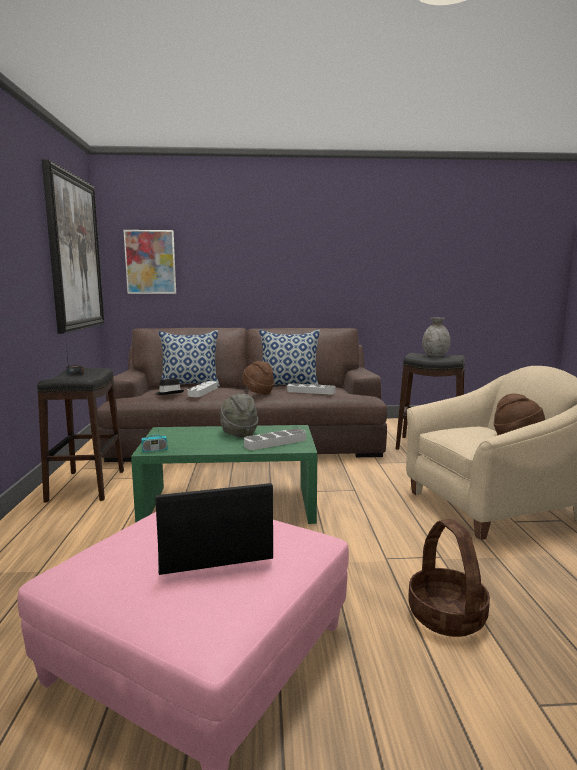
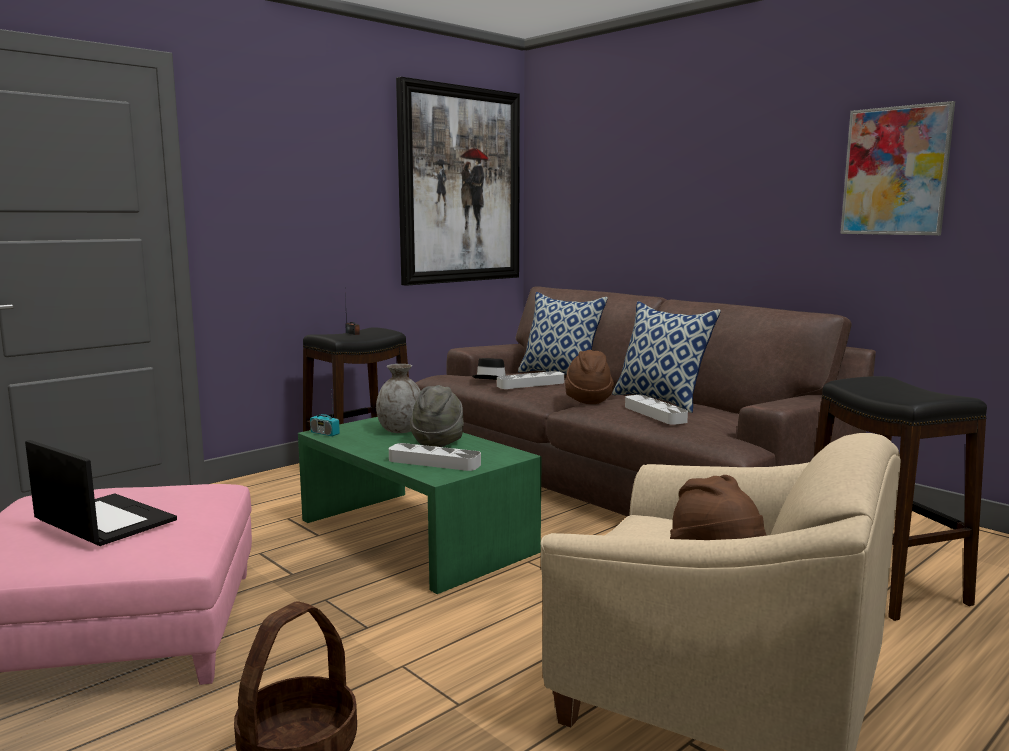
camera: 50 degrees right, 0 degrees up
(150, 262) = (576, 192): picture -> picture (895, 171)
(435, 355) = (904, 388): grey vase -> grey vase (401, 430)

